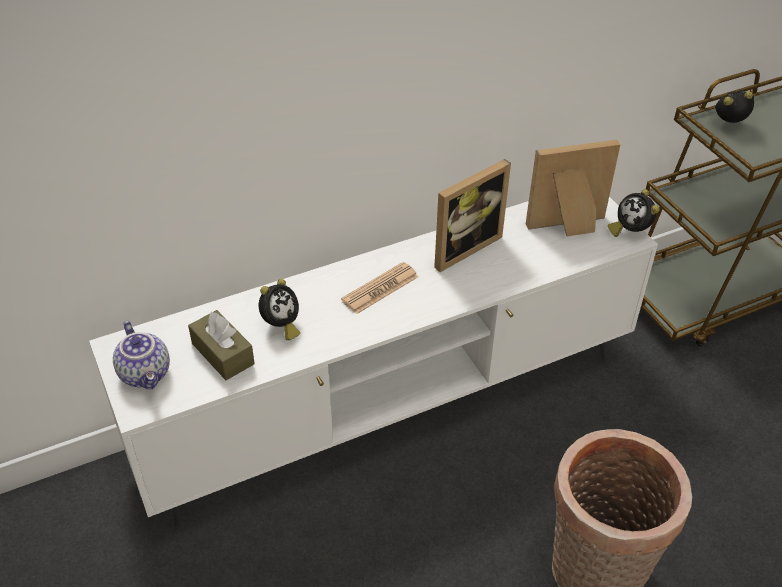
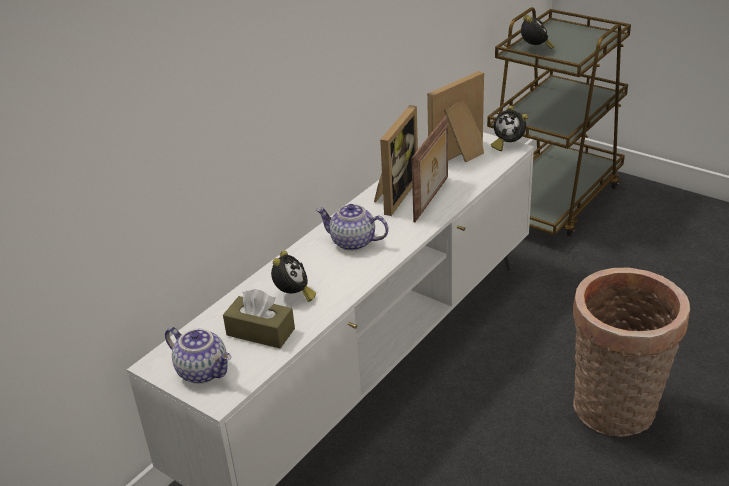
camera: 25 degrees left, 10 degrees down
(380, 288) = (353, 242): newspaper -> teapot
(496, 269) = (432, 199): none -> picture frame
(729, 124) = (535, 49): alarm clock -> alarm clock turned 120 degrees clockwise

